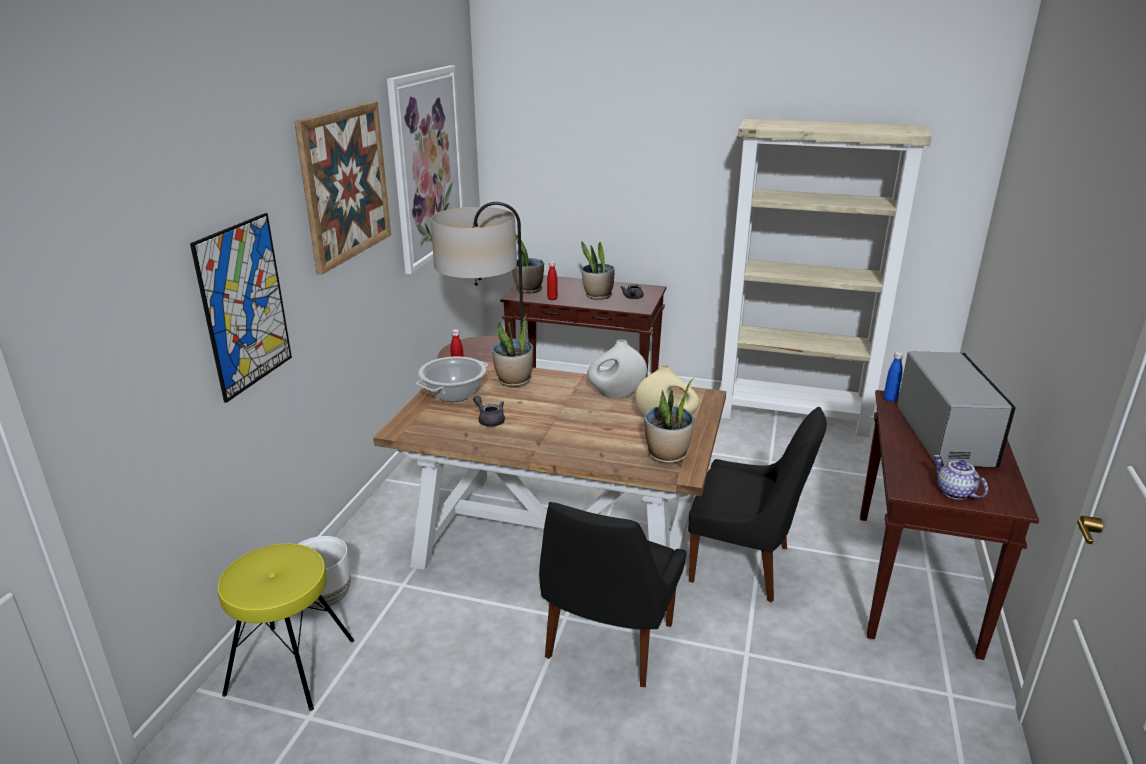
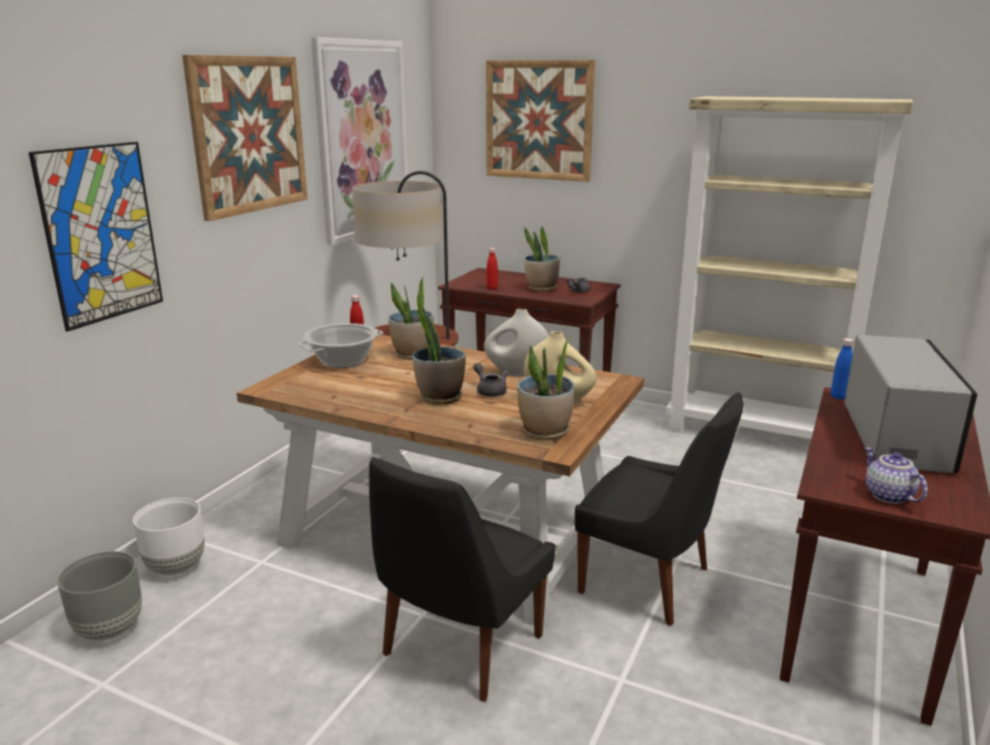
camera: 10 degrees right, 5 degrees down
(291, 667) = (109, 630): yellow stool -> grey planter
(489, 420) = (366, 386): grey teapot -> grey teapot (489, 391)
(528, 290) = (471, 280): potted plant -> potted plant (439, 397)
(585, 136) = (538, 120): none -> picture

